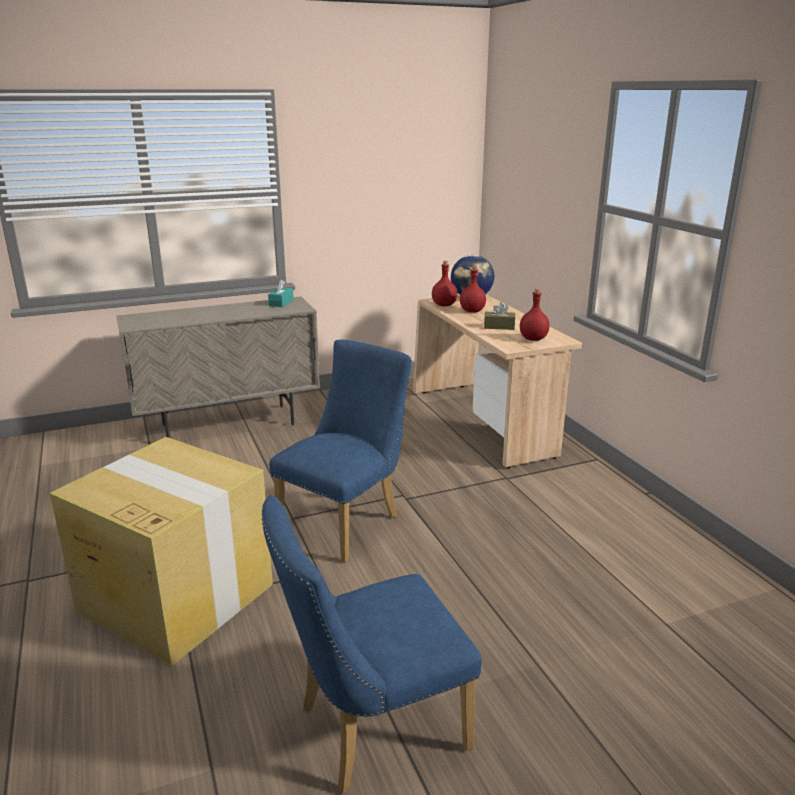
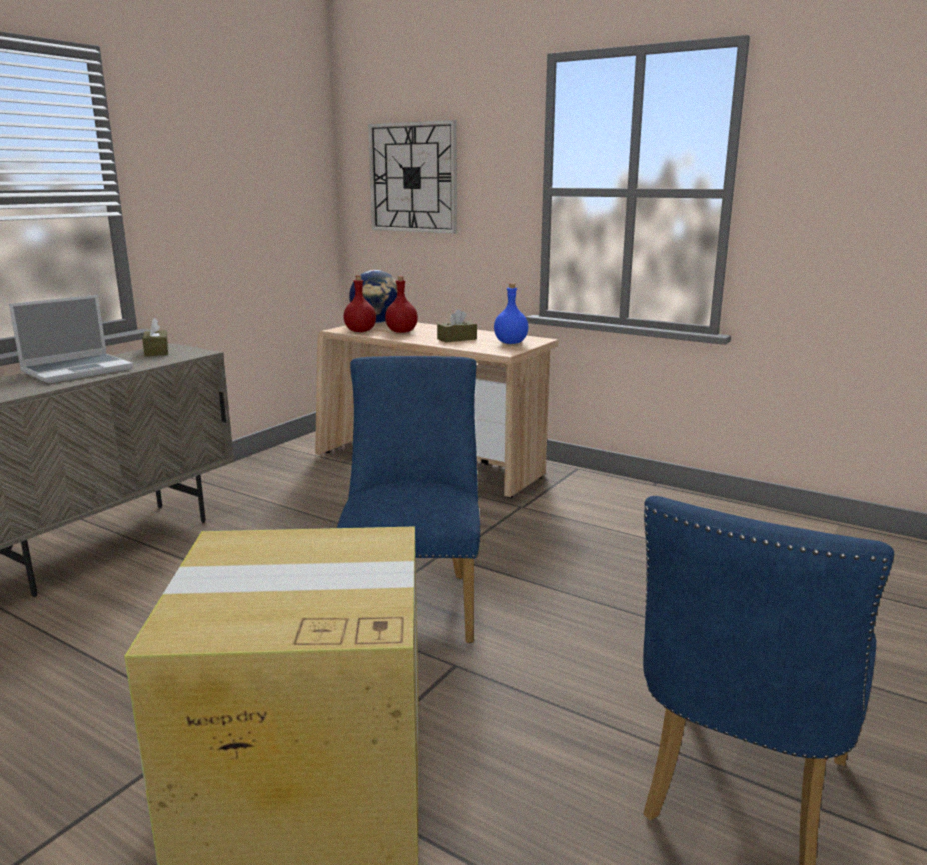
camera: 35 degrees left, 5 degrees down
(220, 311) = (78, 370): none -> laptop
(281, 303) = (156, 351): turquoise tissue box -> brown tissue box
(522, 178) = (413, 178): none -> wall clock
(534, 339) = (511, 343): red bottle -> blue bottle

